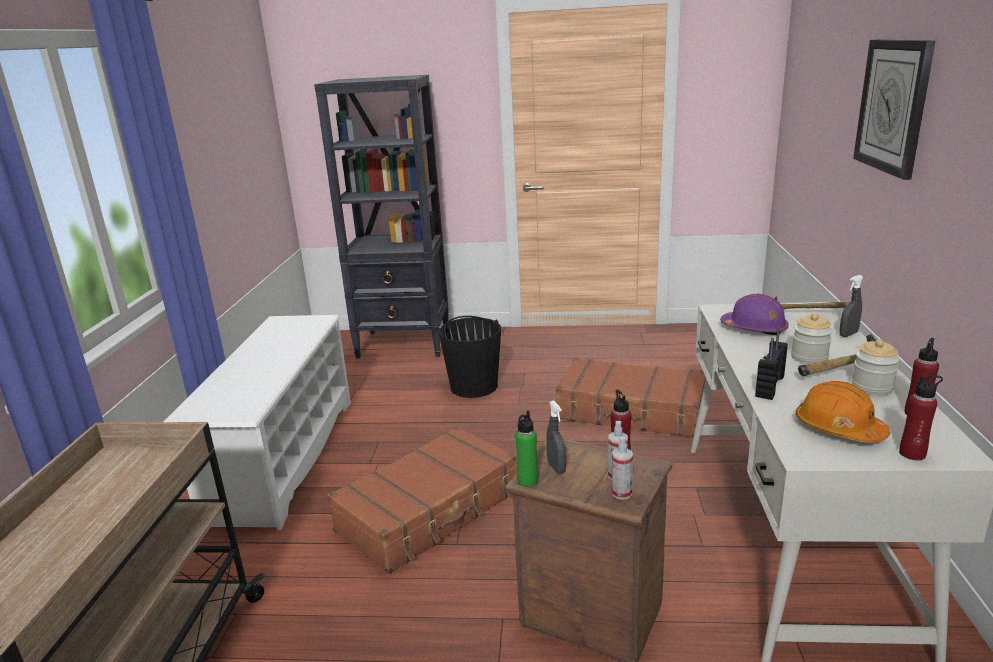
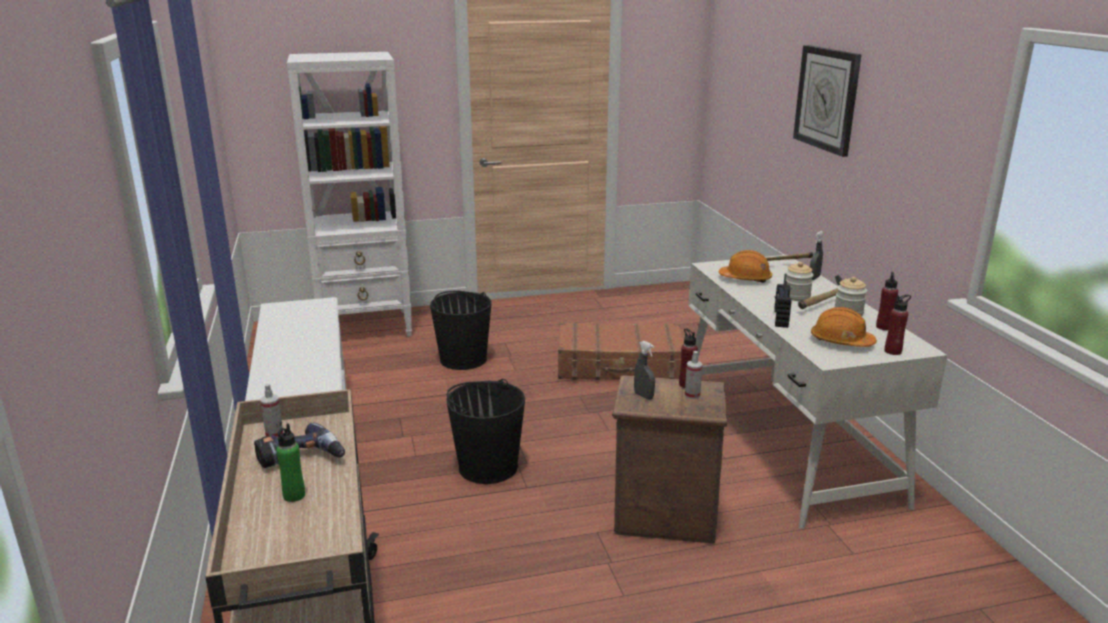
camera: 20 degrees left, 0 degrees up
(109, 499) = (301, 460): none -> power drill
(405, 344) = (366, 327): black bookcase -> white bookcase
(430, 511) = (487, 467): brown suitcase -> black bucket
(527, 481) = (628, 407): green bottle -> green bottle (294, 495)
(621, 493) = (703, 406): spray bottle -> spray bottle (274, 434)
(754, 329) = (745, 278): purple hard hat -> orange hard hat

